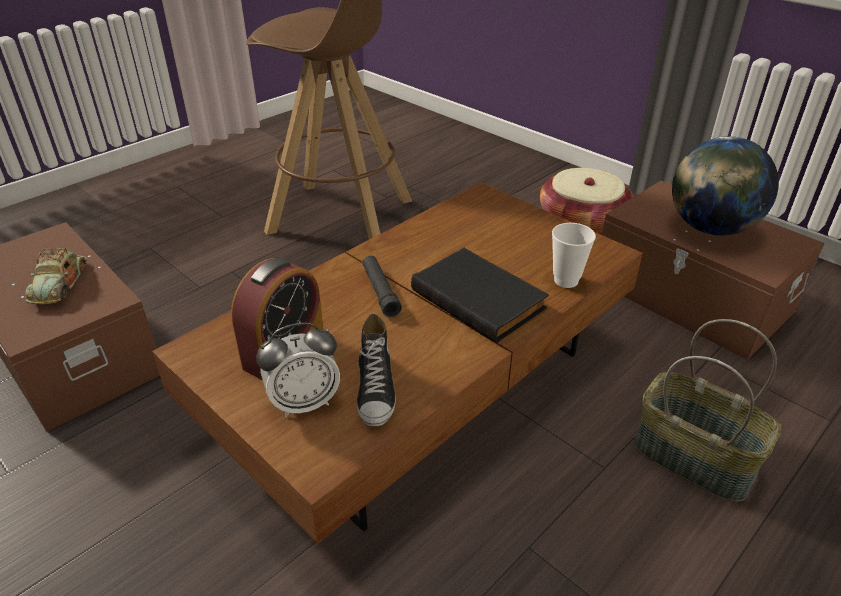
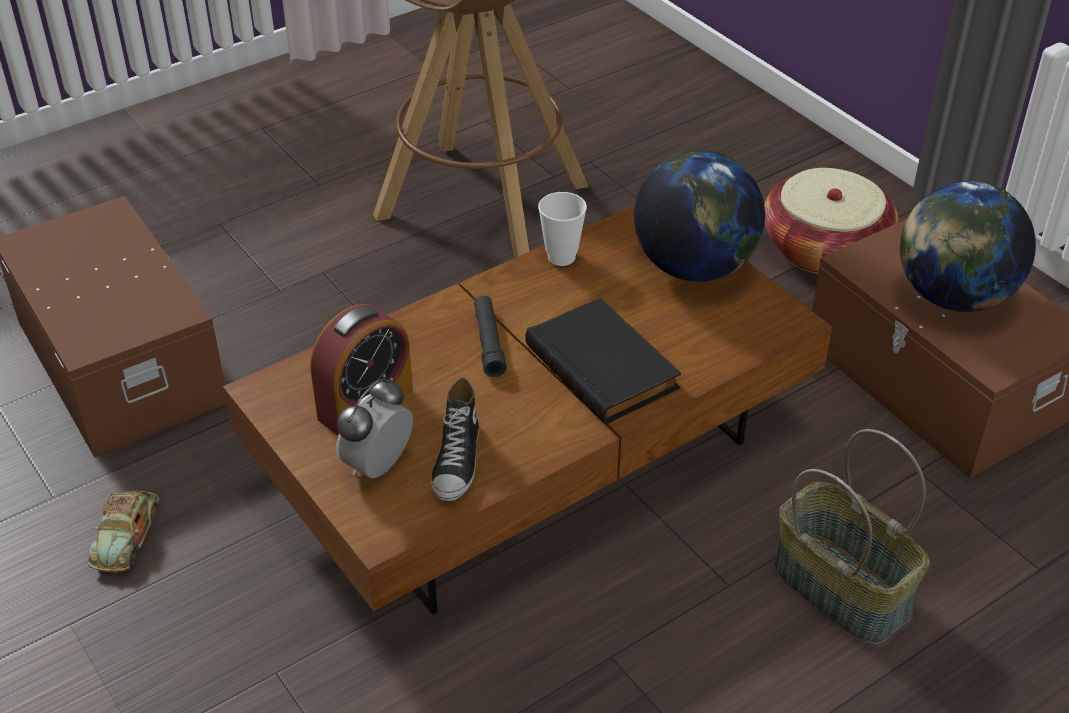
camera: 10 degrees right, 5 degrees up
(60, 284) = (120, 285): toy car -> toy car (126, 536)
(304, 402) = (378, 465): alarm clock -> alarm clock turned 135 degrees clockwise
(524, 224) = (694, 267): none -> globe
(566, 280) = (718, 354): cup -> cup (561, 257)

